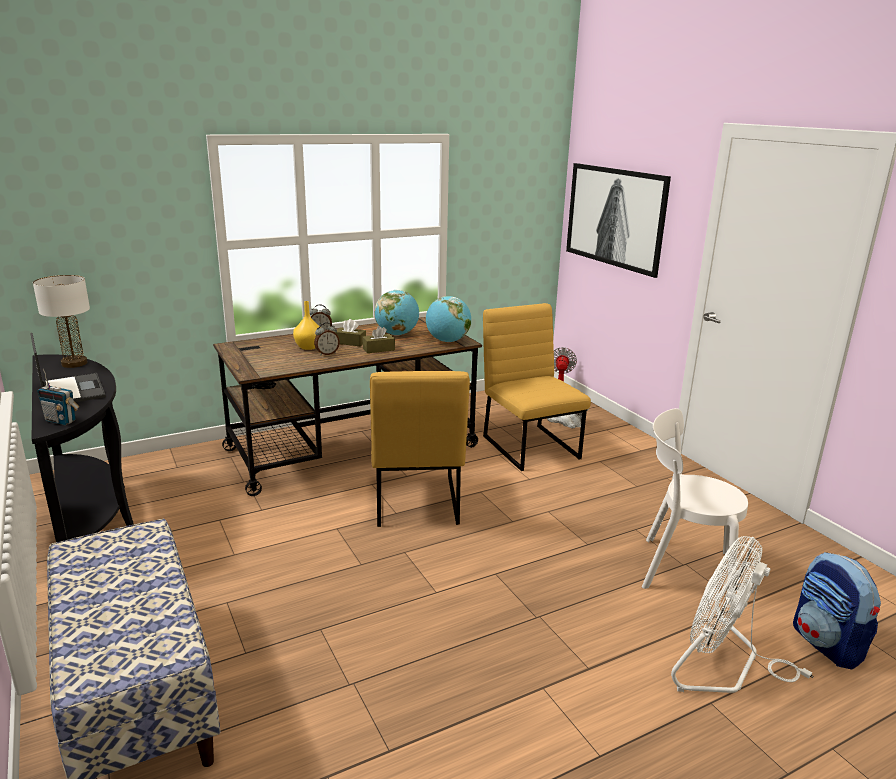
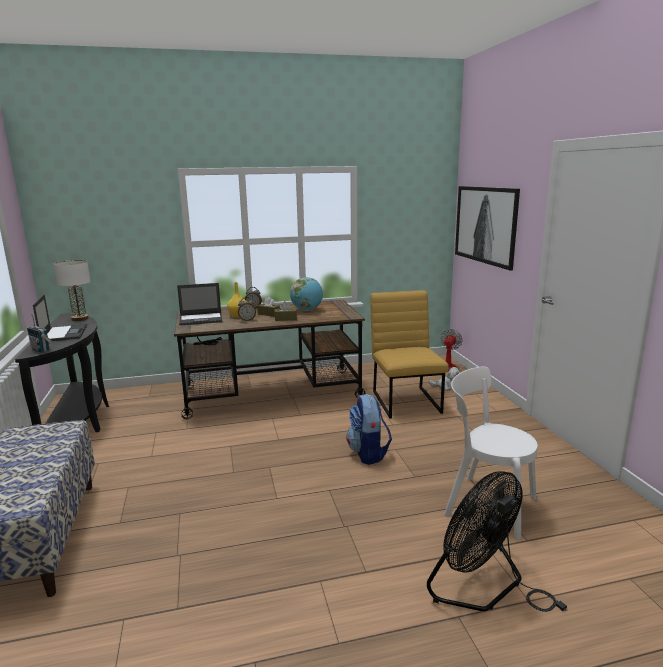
camera: 15 degrees right, 5 degrees down
(260, 355) = (201, 319): none -> laptop
(415, 502) = (297, 433): yellow chair -> none
(448, 341) = (340, 315): globe -> none
(728, 661) = (491, 584): white fan -> black fan
(827, 644) = (595, 584): backpack -> backpack (368, 453)

